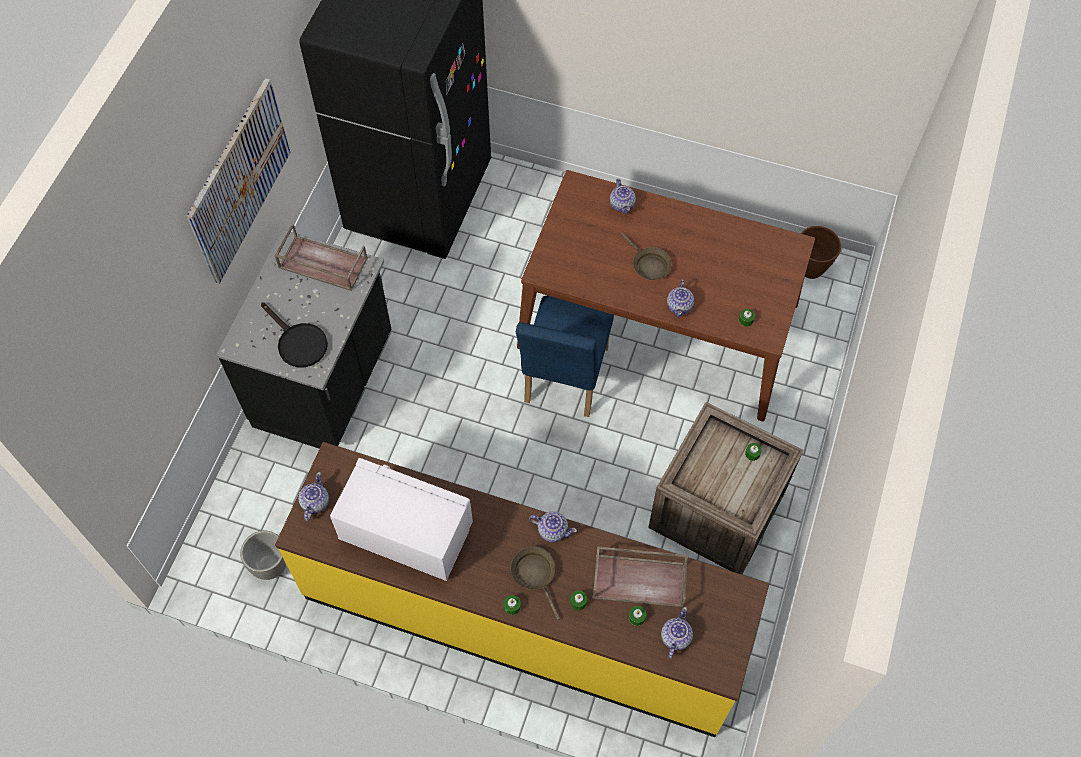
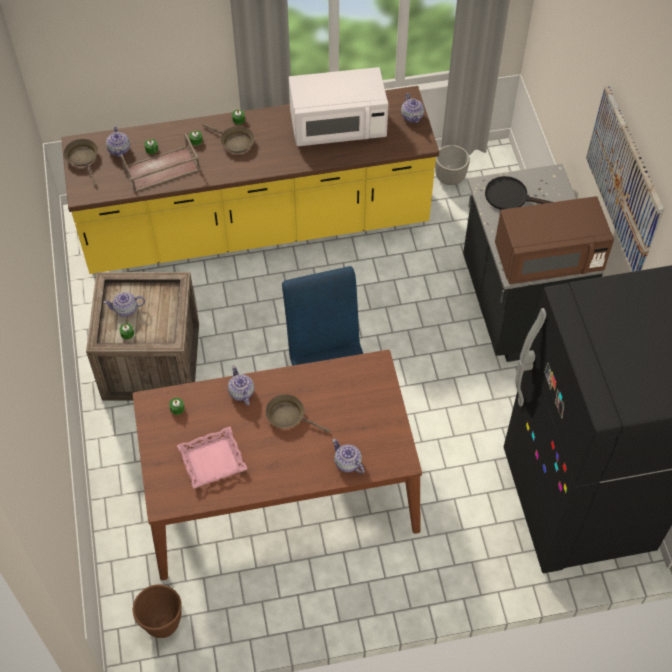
camera: 150 degrees right, 5 degrees down
(322, 263) = (548, 259): brown tray -> brown microwave
(552, 530) = (239, 171): teapot -> teapot (126, 309)
(724, 646) = (83, 159): none -> brown frying pan
(736, 260) = (212, 460): none -> pink tray

